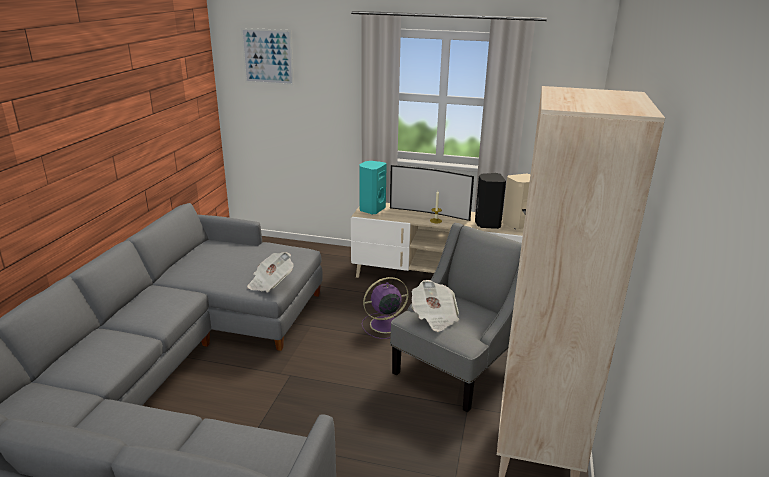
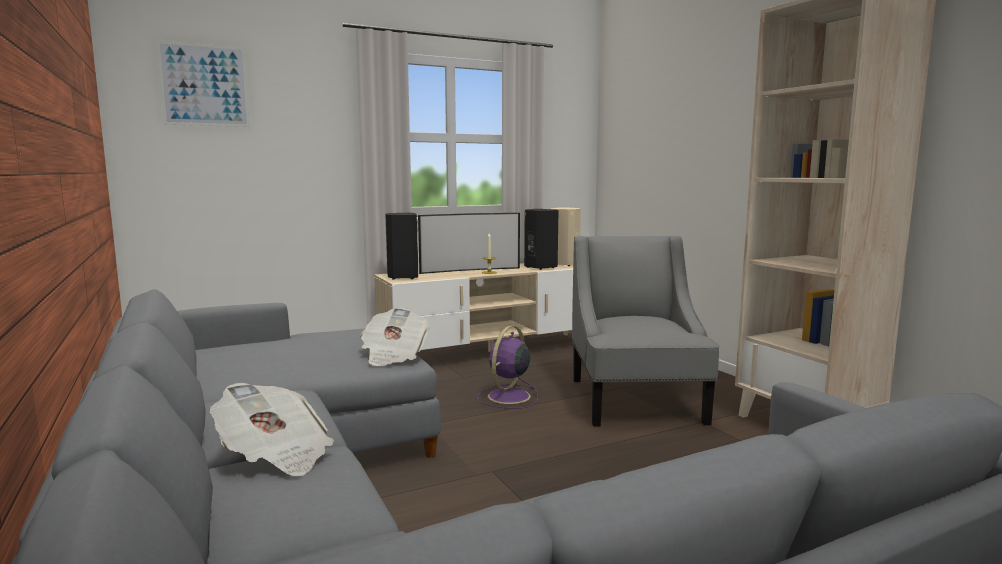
camera: 40 degrees left, 15 degrees down
(371, 209) = (402, 277): turquoise speaker -> black speaker
(434, 317) = (632, 328): newspaper -> newspaper (276, 456)

